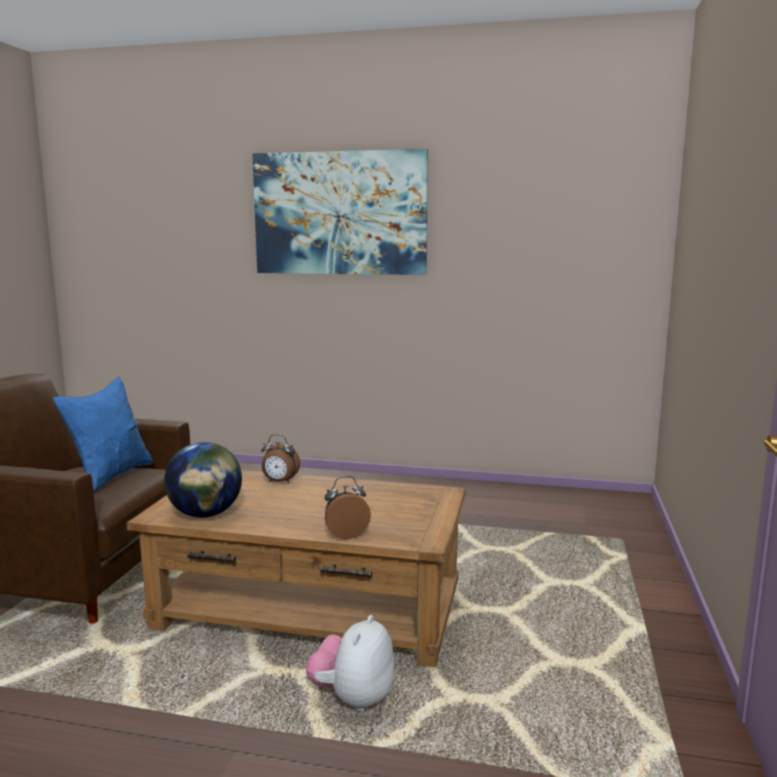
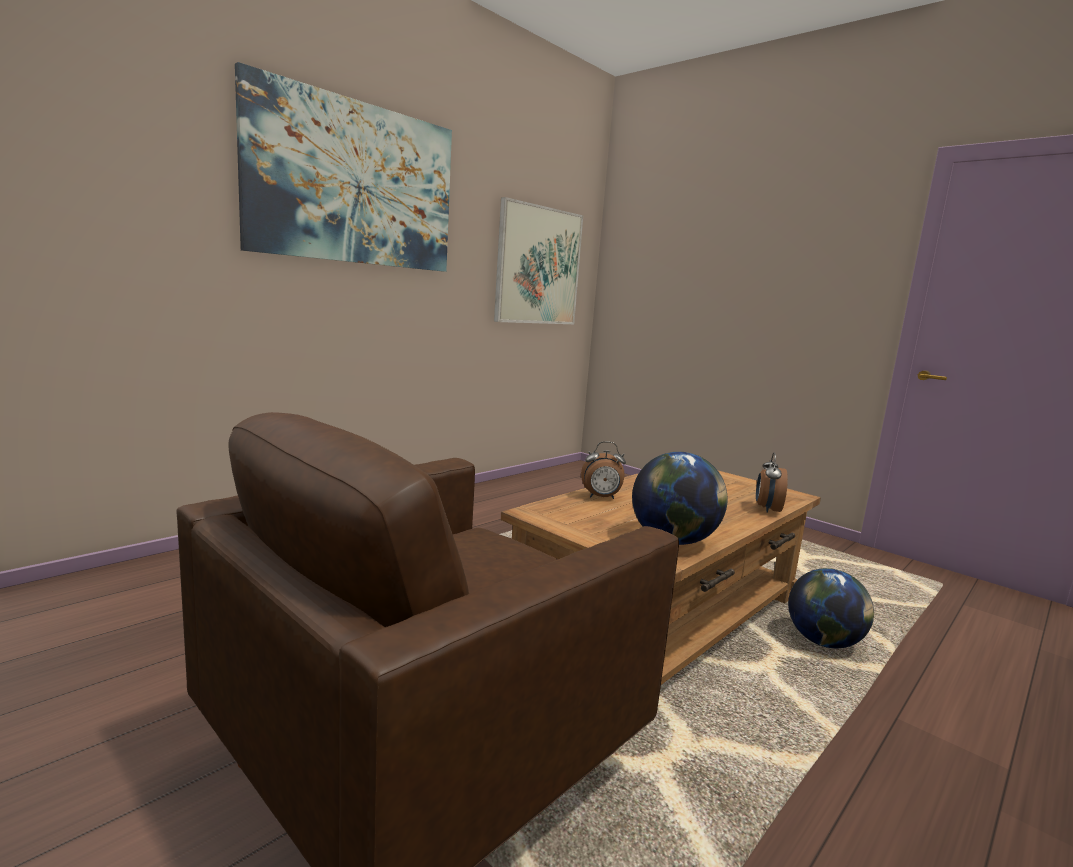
camera: 60 degrees left, 0 degrees up
(111, 476) = (477, 555): blue pillow -> none
(279, 482) = (601, 497): alarm clock -> alarm clock turned 45 degrees clockwise
(353, 698) = (823, 642): plush toy -> globe
(557, 259) = (538, 266): none -> picture

